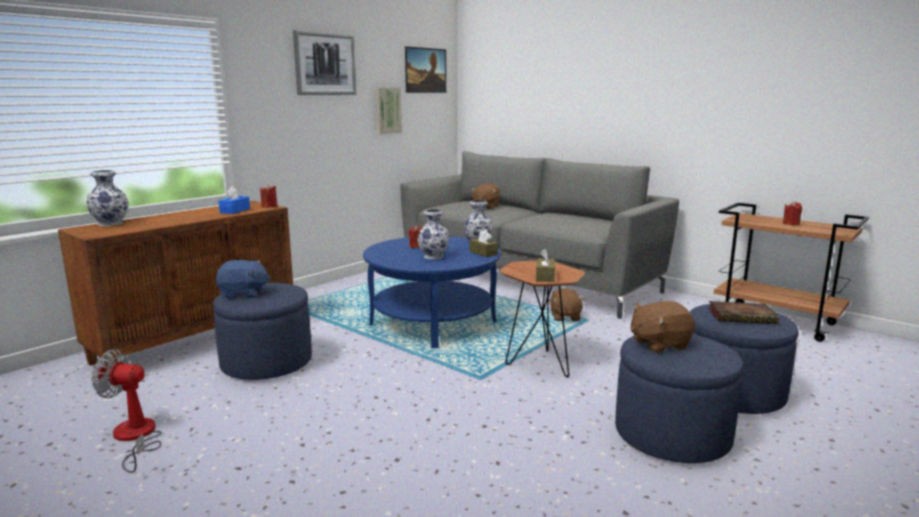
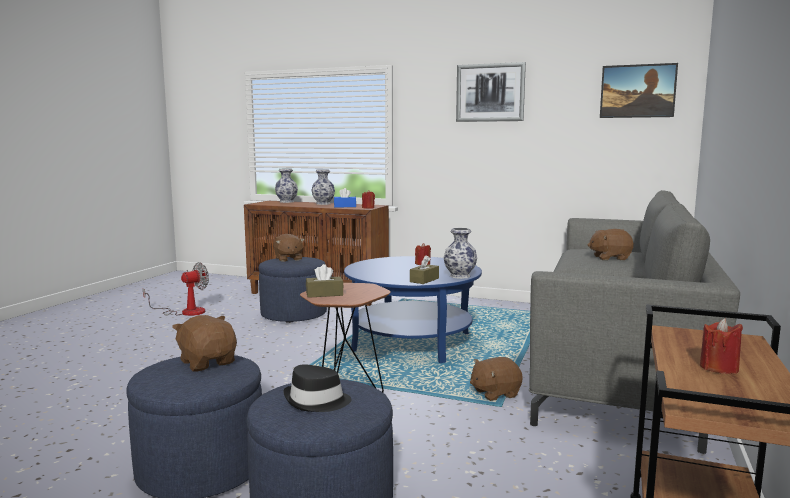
camera: 70 degrees right, 5 degrees down
(135, 438) = (185, 312): fan -> fan turned 60 degrees clockwise
(243, 294) = (288, 259): blue plush toy -> brown plush toy
(387, 110) = (568, 137): picture -> none
(434, 256) = (393, 271): vase -> vase (323, 204)
(743, 316) = (317, 401): book -> black hat

